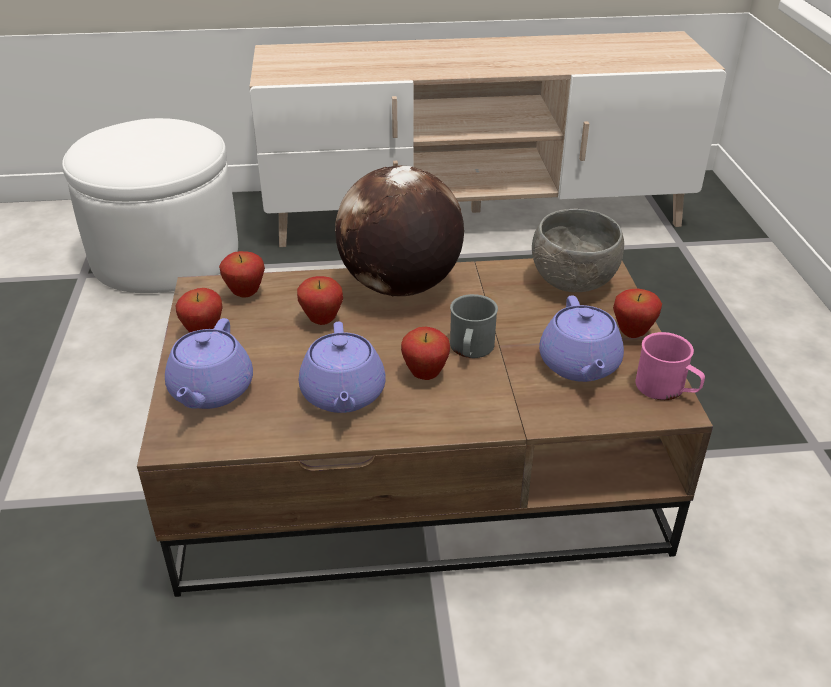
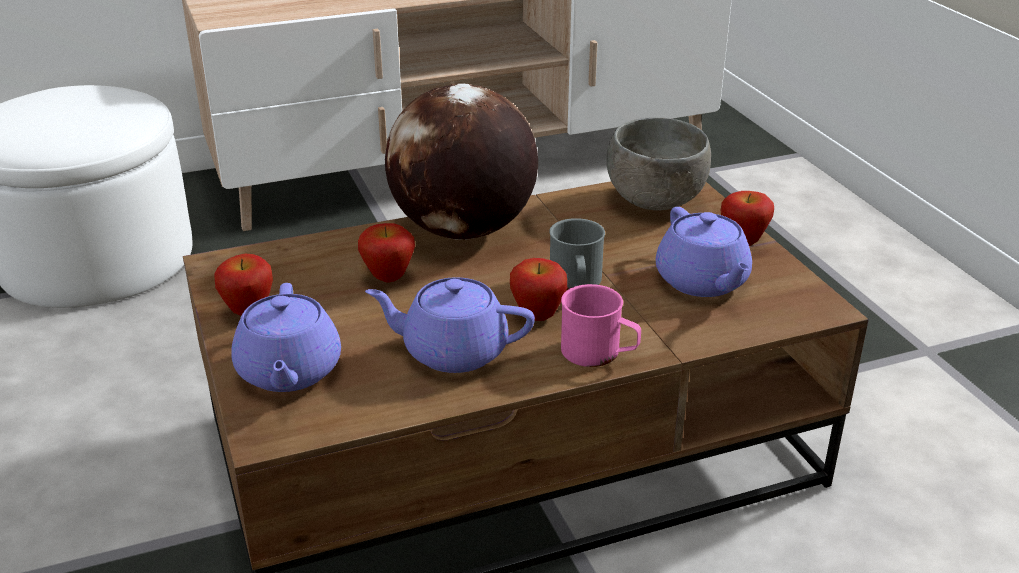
camera: 15 degrees left, 5 degrees down
(245, 294) = (280, 263): apple -> none
(343, 395) = (452, 351): purple teapot -> purple teapot turned 120 degrees clockwise
(666, 389) = (805, 291): pink mug -> pink mug (599, 353)

